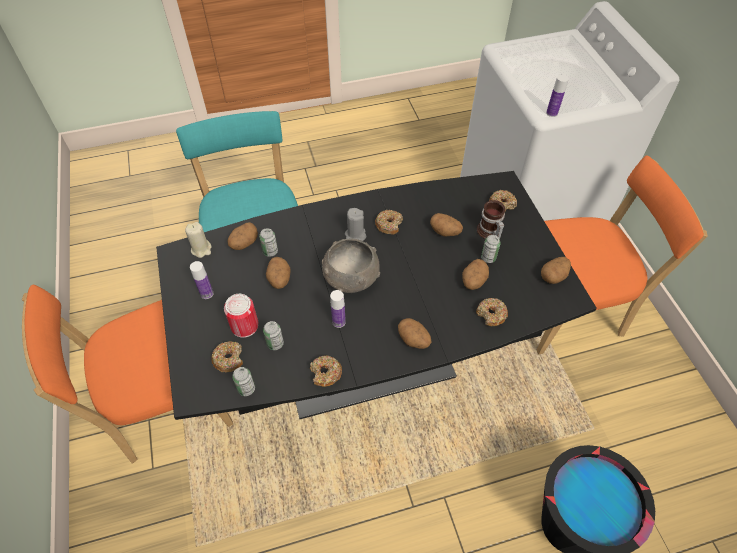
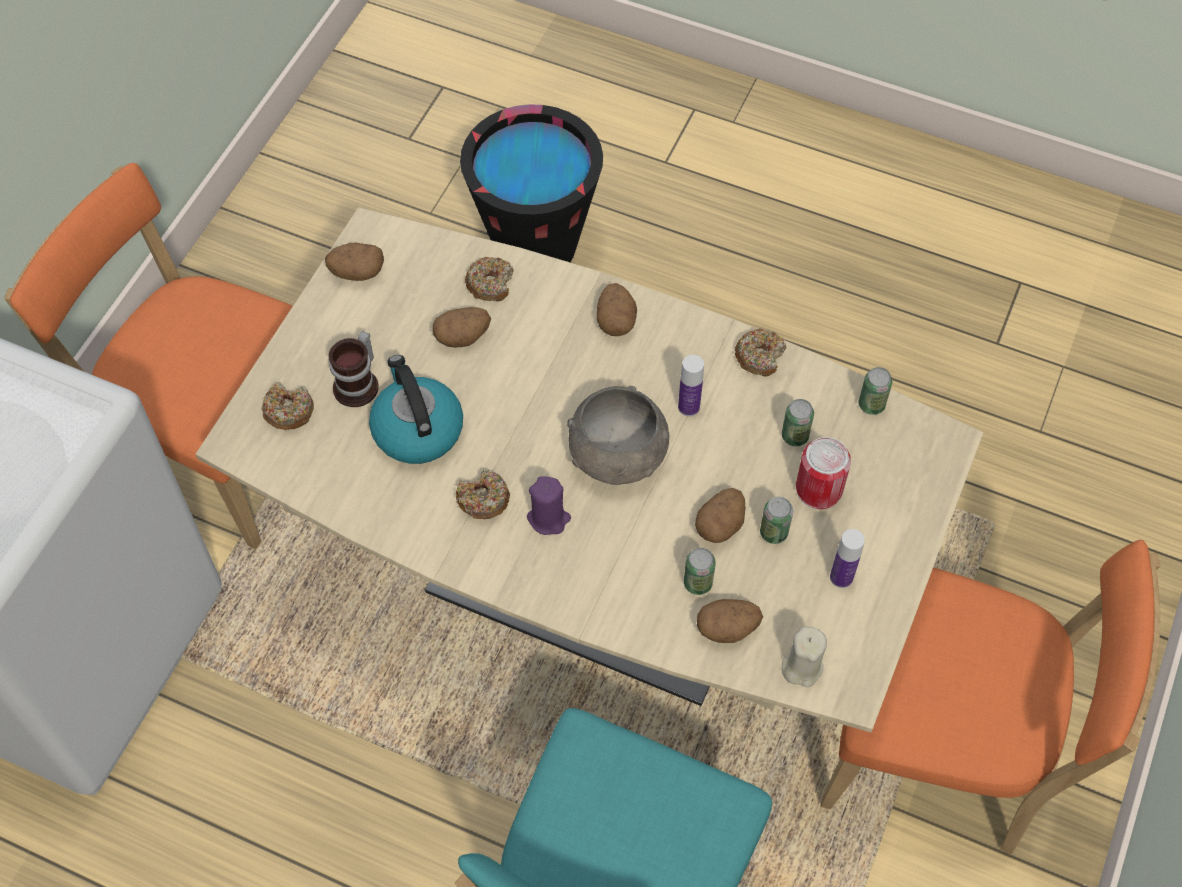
camera: 140 degrees left, 5 degrees up
(229, 359) = (870, 457): donut -> none
(355, 235) = (548, 518): grey candle -> purple candle
(368, 364) = (591, 587): black dining table -> beige dining table
(445, 232) = (417, 429): potato -> kettle
(488, 258) = (405, 352): can -> can (773, 532)
(552, 113) = (88, 398): bottle -> none

